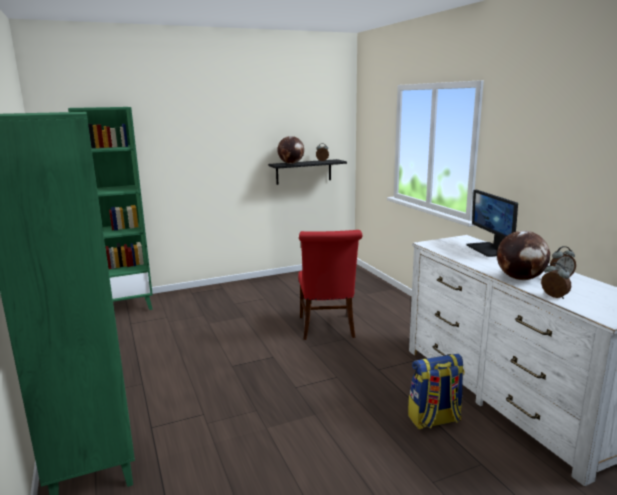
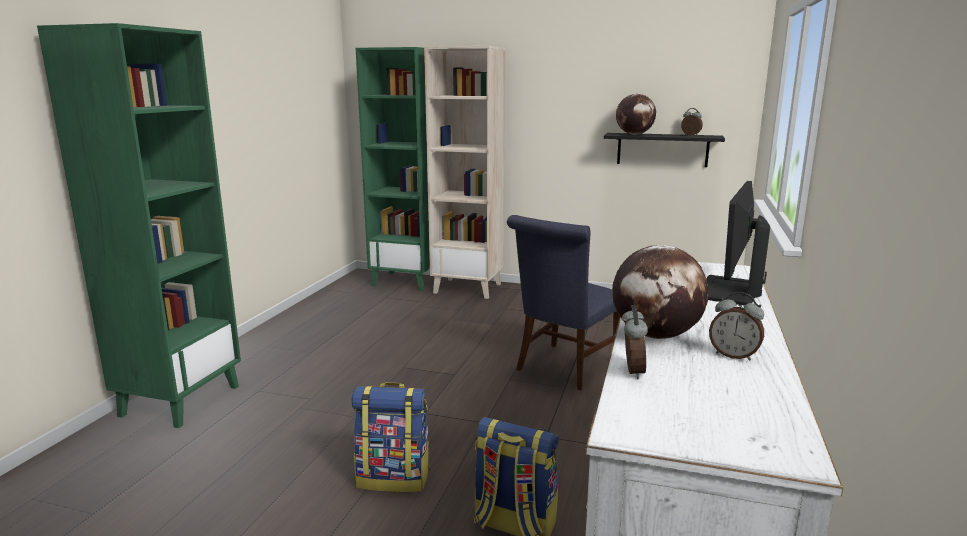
camera: 40 degrees right, 0 degrees up
(185, 297) = (468, 288): none -> beige bookcase
(327, 329) = (563, 368): red chair -> blue chair
(342, 431) = (394, 478): none -> backpack

